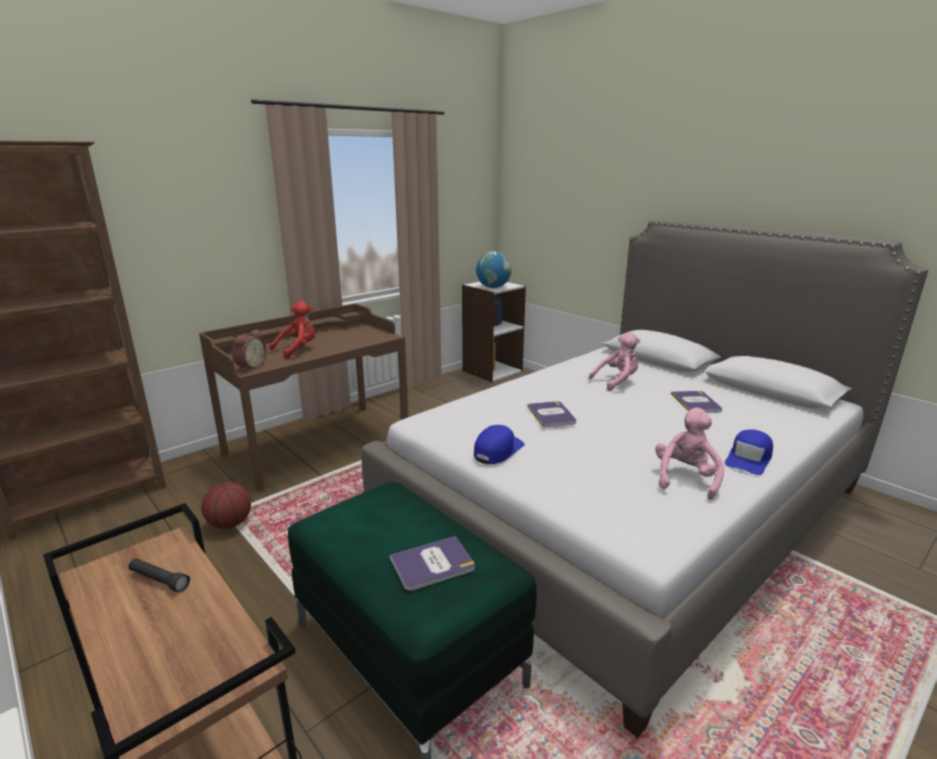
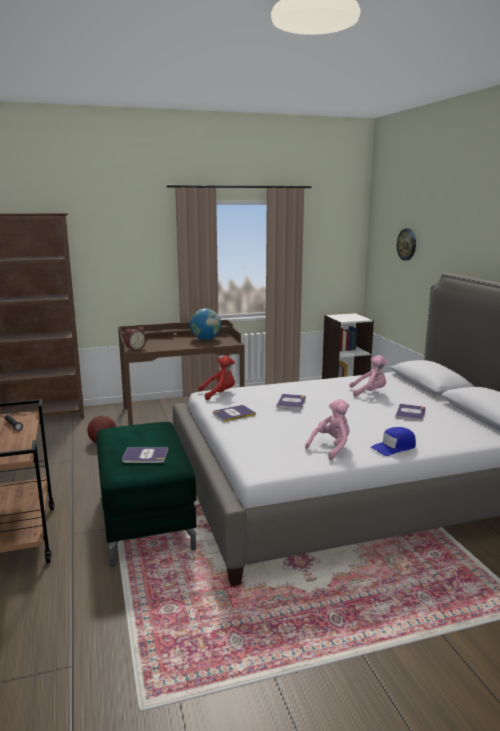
camera: 25 degrees right, 5 degrees down
(298, 350) = (170, 344): red plush toy -> red plush toy (219, 394)
(493, 287) = (345, 319): globe -> globe (206, 339)
(498, 450) = (233, 414): blue cap -> book
(572, 188) = (407, 244): none -> wall clock

